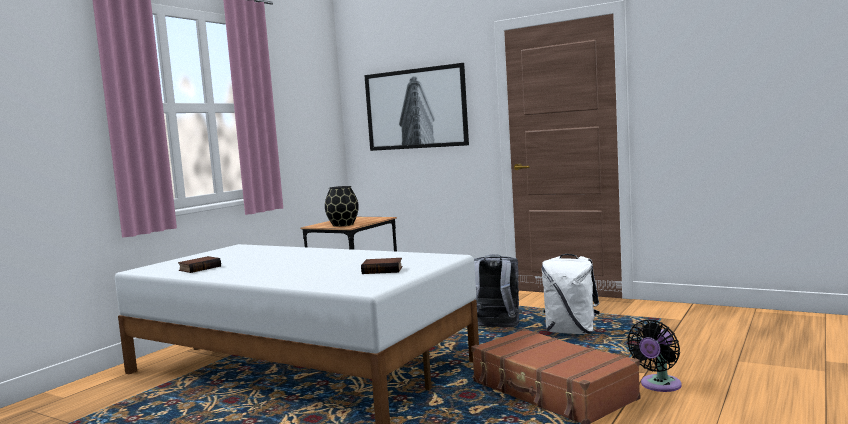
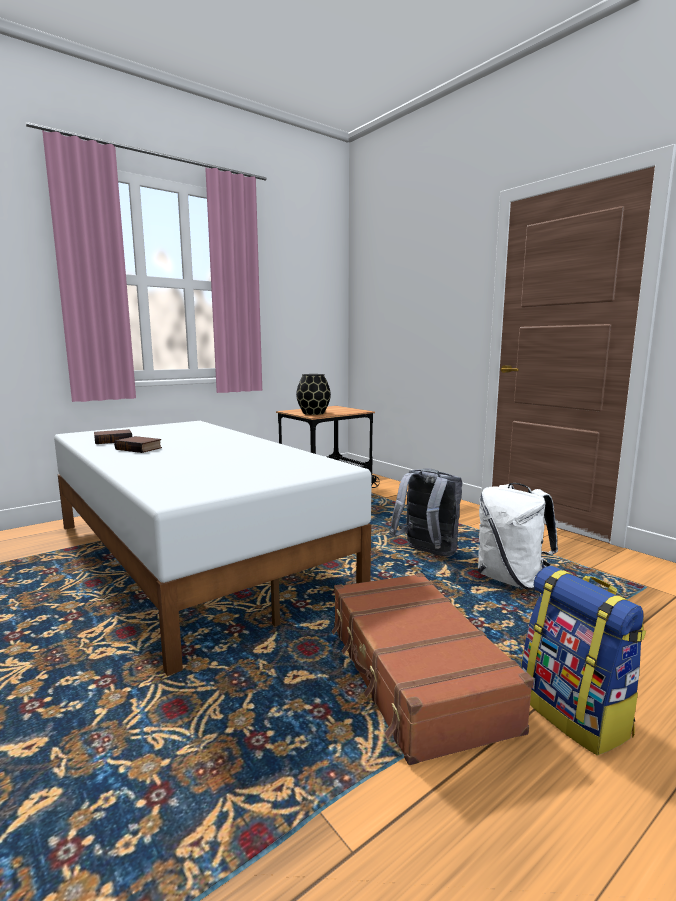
camera: 20 degrees right, 5 degrees up
(383, 270) = (243, 473): book -> book (140, 448)
(416, 108) = (411, 298): picture -> none
(659, 385) = (575, 714): black fan -> backpack

